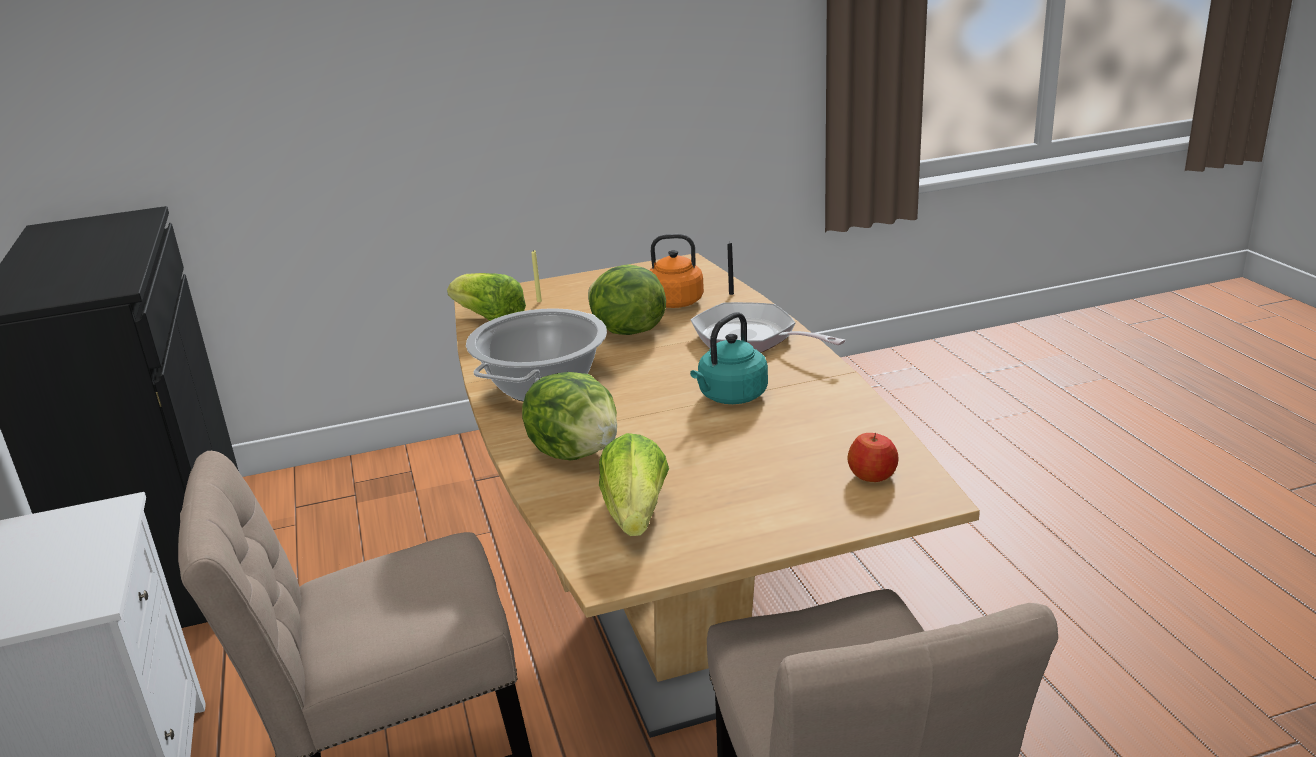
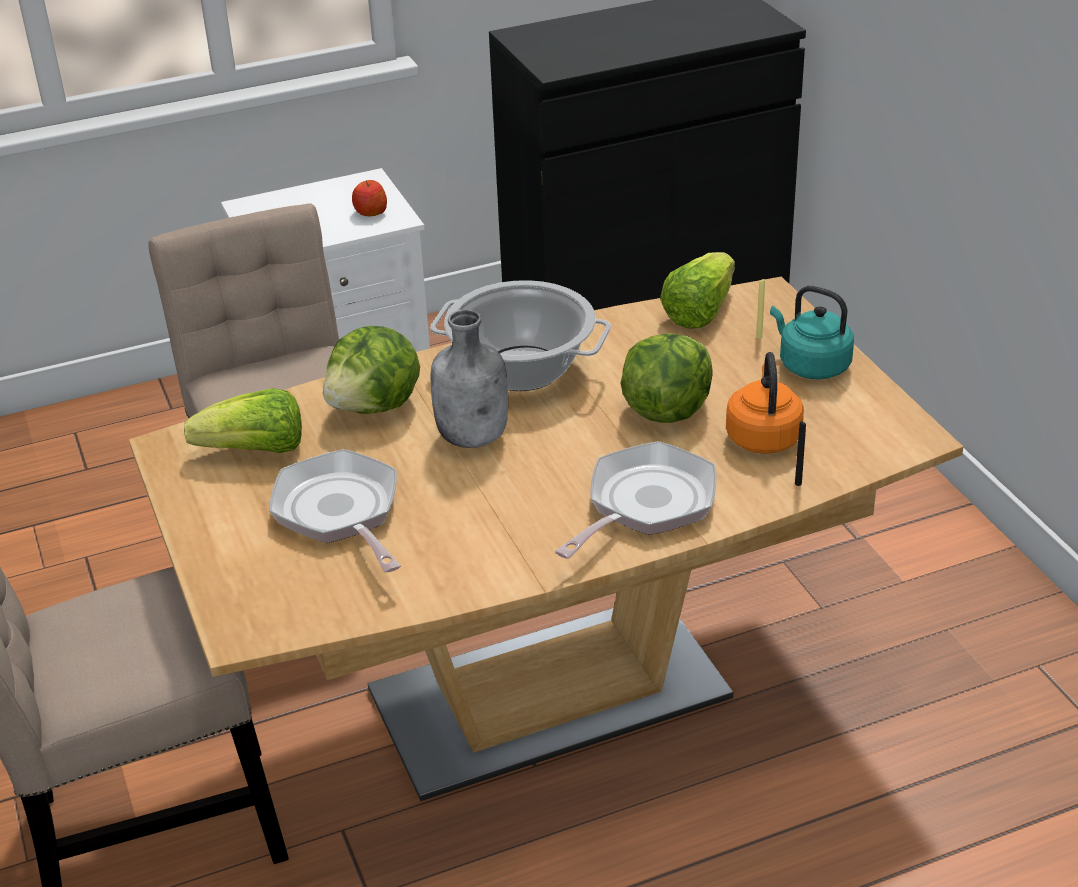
camera: 85 degrees right, 10 degrees up
(643, 403) = (474, 437): none -> grey bottle
(730, 397) = (483, 495): turquoise kettle -> turquoise kettle (810, 365)
(750, 459) = (340, 514): none -> frying pan
(873, 475) = (292, 596): apple -> apple (370, 212)

